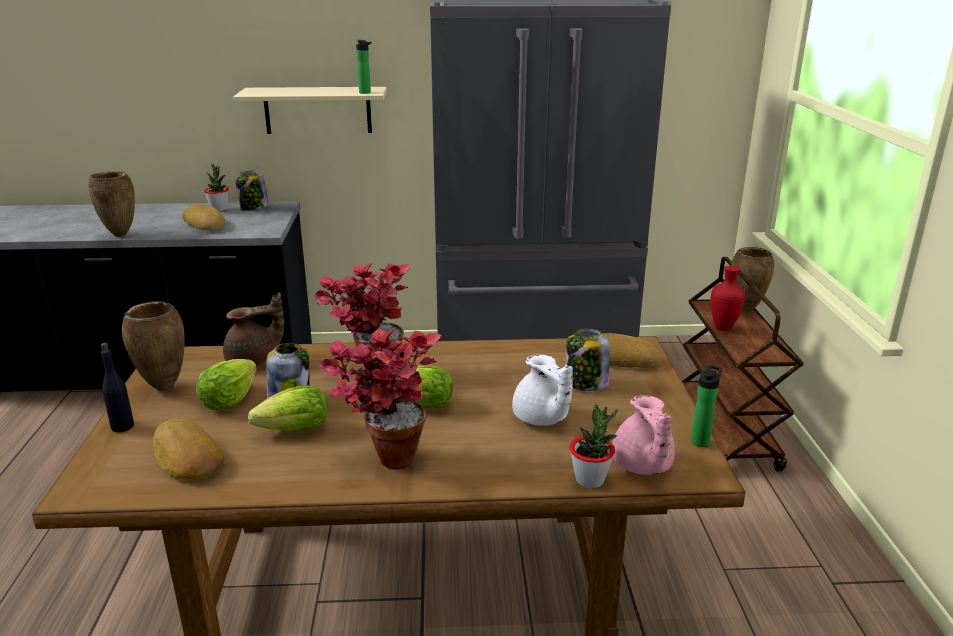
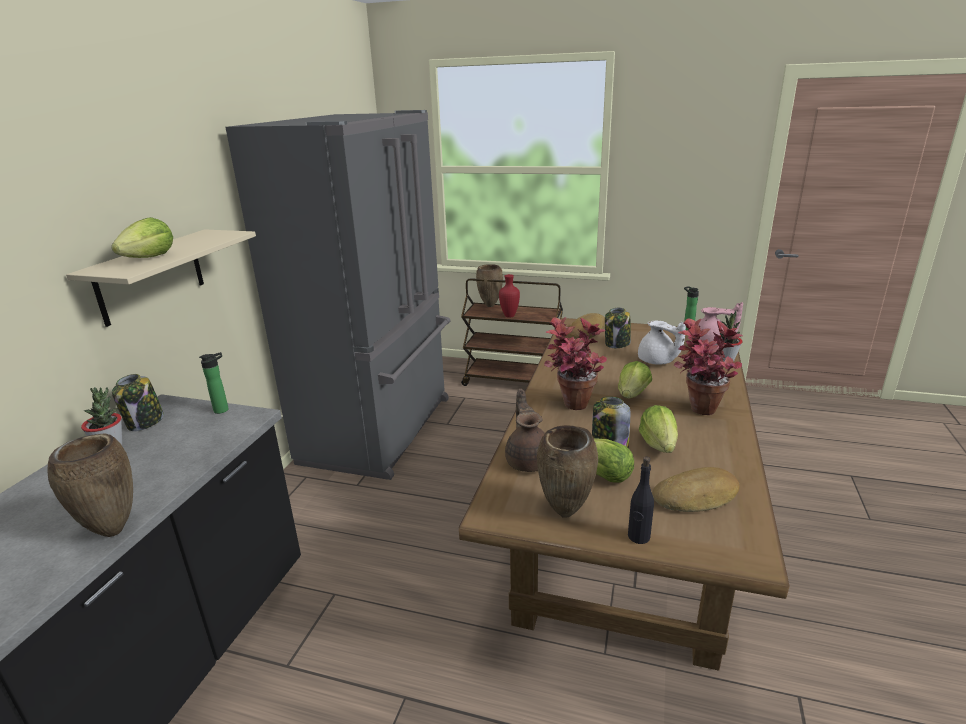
camera: 70 degrees left, 0 degrees up
(206, 223) = (161, 457): bread -> none
(285, 91) = (150, 258): none -> lettuce
(366, 93) = (232, 234): bottle -> bottle (223, 409)
(541, 418) = (657, 361): white teapot -> white teapot turned 60 degrees clockwise

